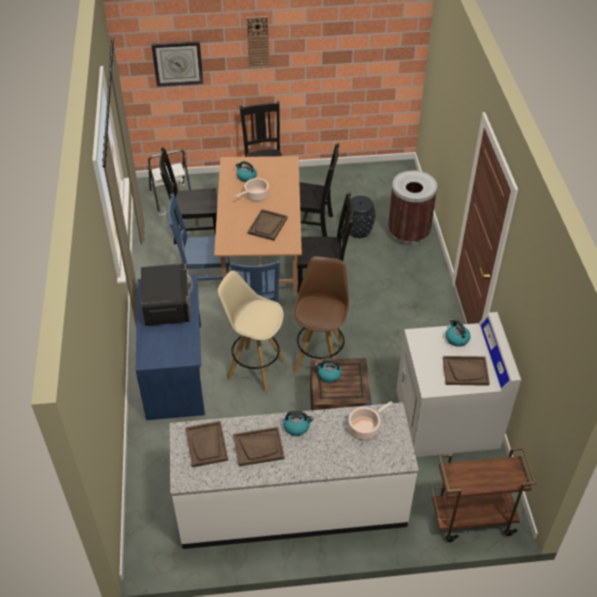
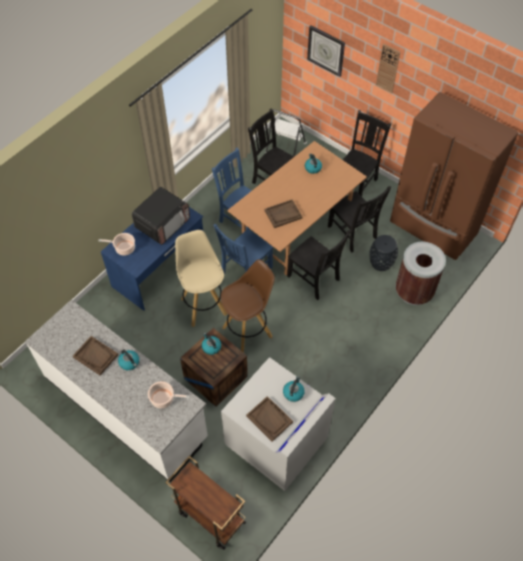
camera: 45 degrees right, 10 degrees up
(206, 445) = (73, 330): brown tray -> none
(255, 196) = (301, 187): cooking pot -> cooking pot (123, 248)
(366, 181) = (432, 229): none -> brown fridge

